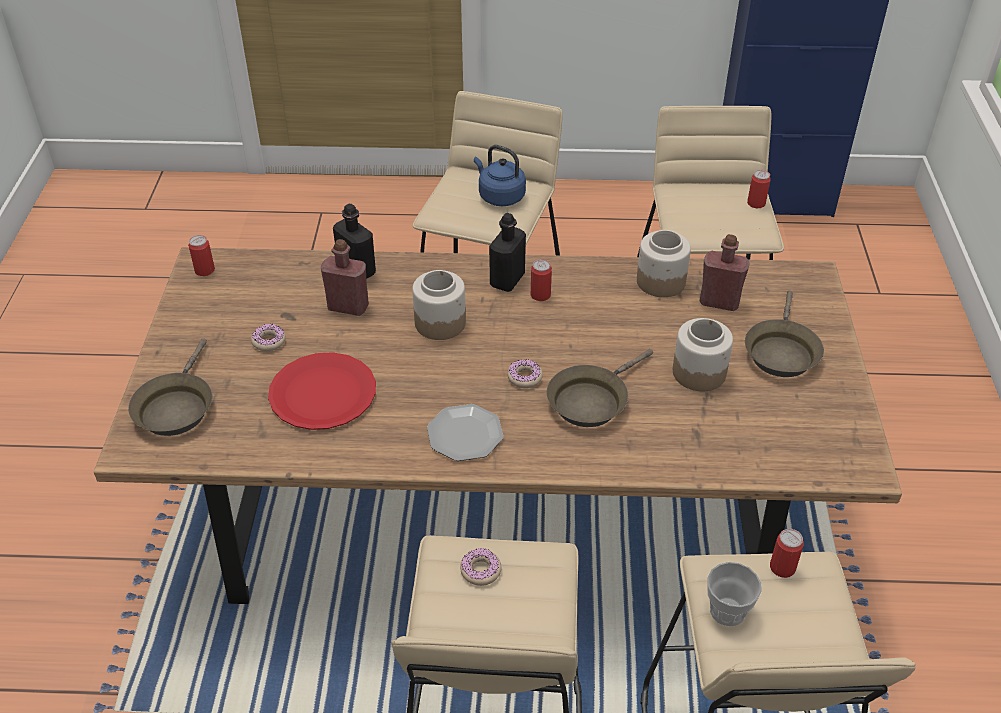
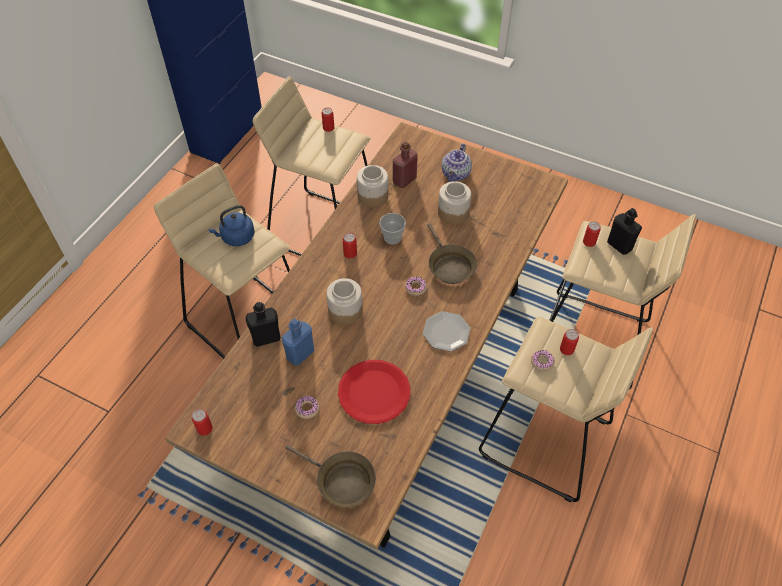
camera: 65 degrees left, 10 degrees up
(348, 307) = (300, 354): red bottle -> blue bottle
(507, 280) = (326, 264): black bottle -> black bottle (619, 245)
(525, 597) = (566, 349): none -> can
(727, 611) = (605, 273): cup -> cup (392, 237)
(781, 351) = (456, 174): brown frying pan -> teapot

